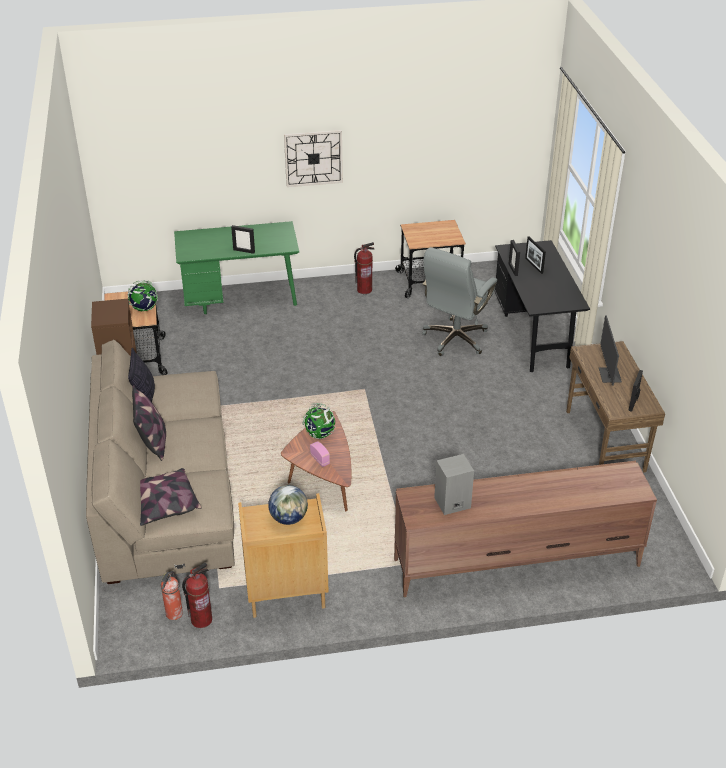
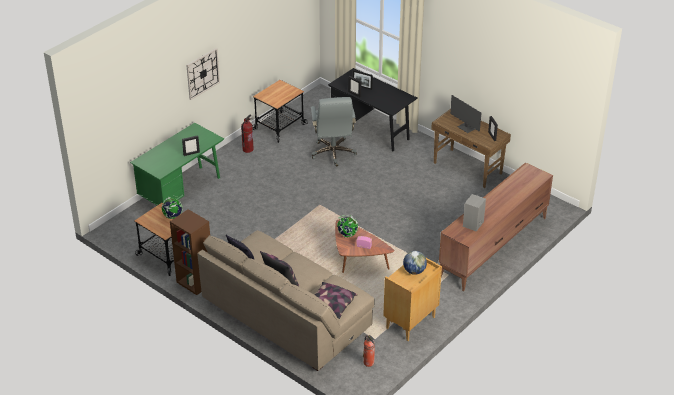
camera: 40 degrees left, 0 degrees up
(201, 620) = (385, 357): fire extinguisher -> none

